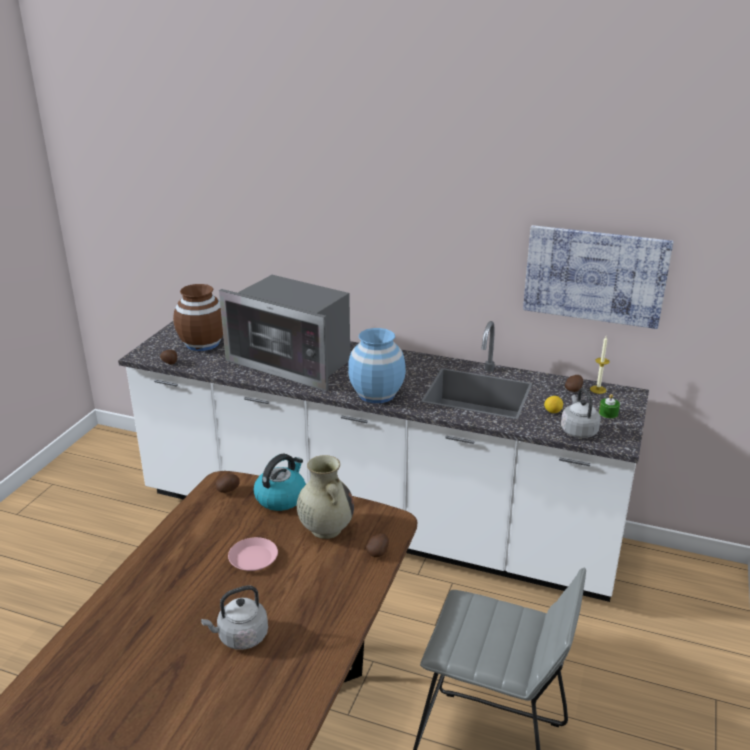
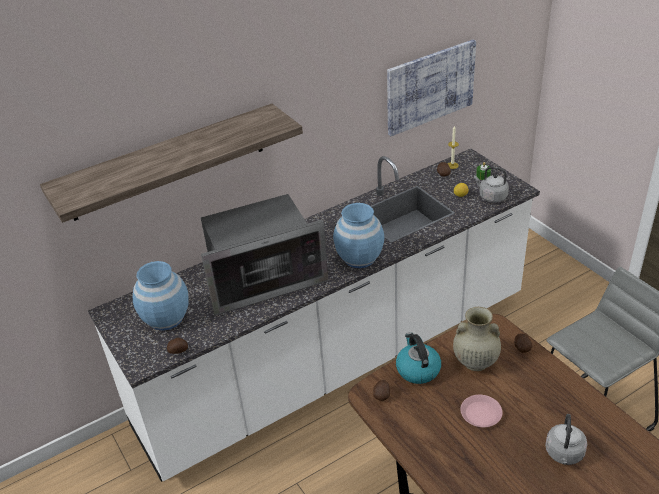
camera: 50 degrees left, 10 degrees up
(202, 343) = (166, 318): brown vase -> blue vase
(272, 213) = (168, 162): none -> shelf

